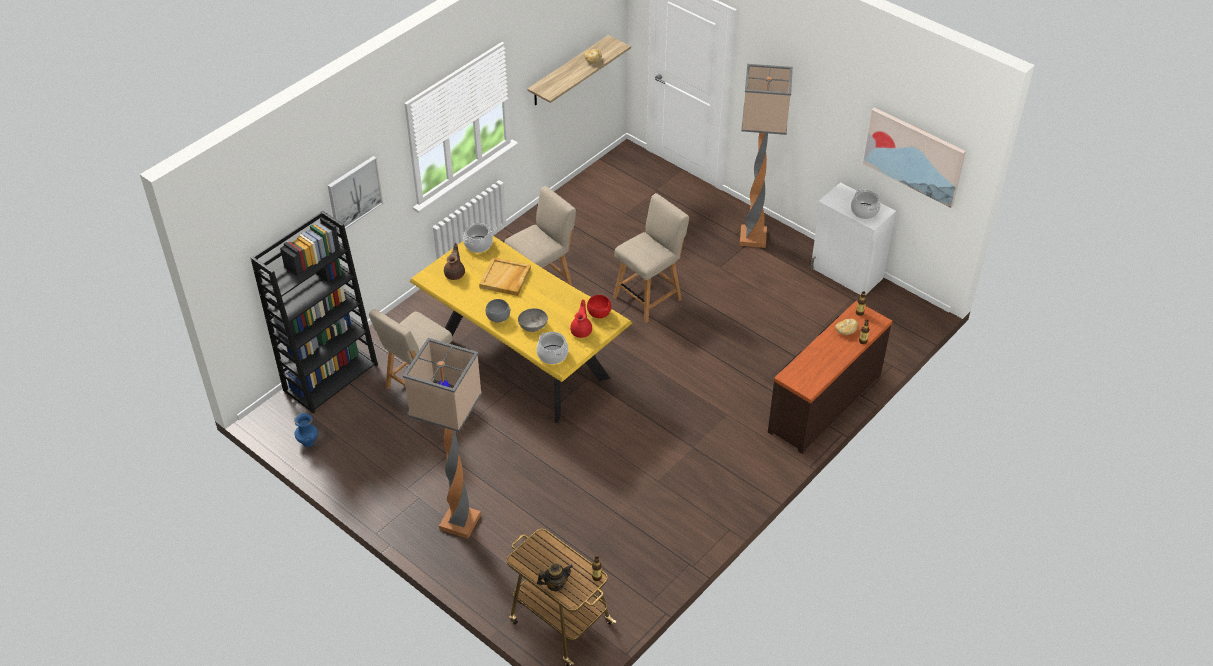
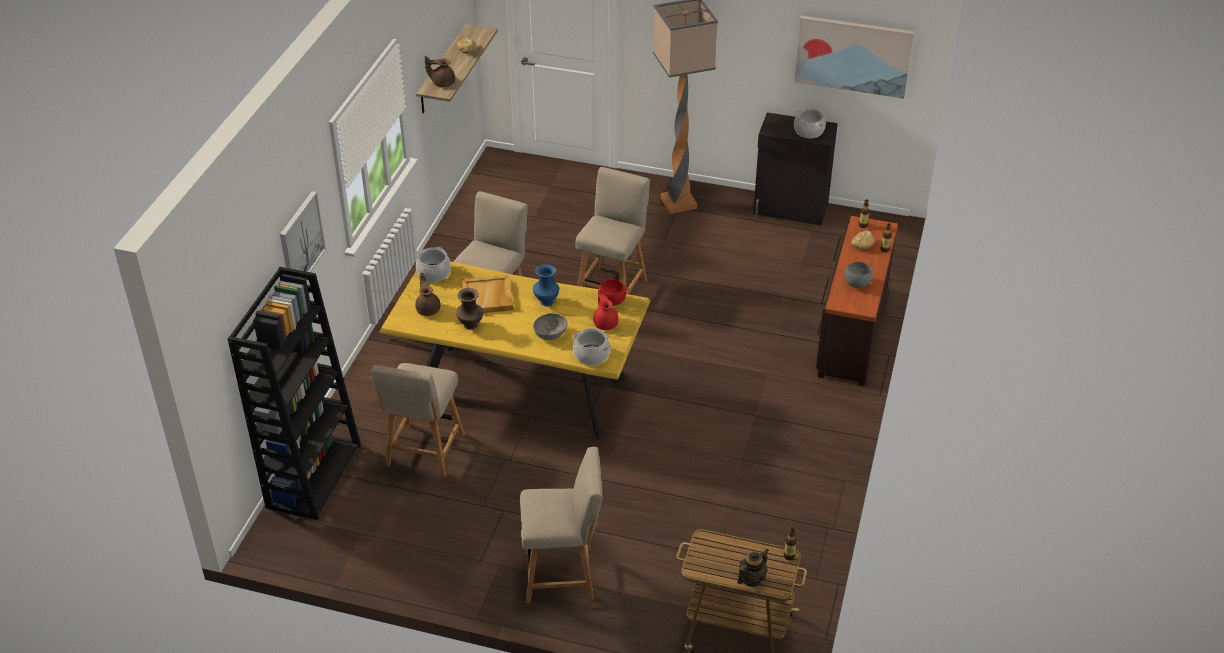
camera: 25 degrees left, 5 degrees down
(308, 442) = (331, 552): blue vase -> blue vase (546, 302)
(460, 523) = (563, 574): floor lamp -> beige chair
(478, 298) = (471, 325): none -> brown vase
(498, 318) = (506, 338): grey bowl -> grey bowl (856, 284)
(554, 84) = (442, 83): none -> brown teapot
(846, 273) = (790, 209): white cabinet -> black cabinet

